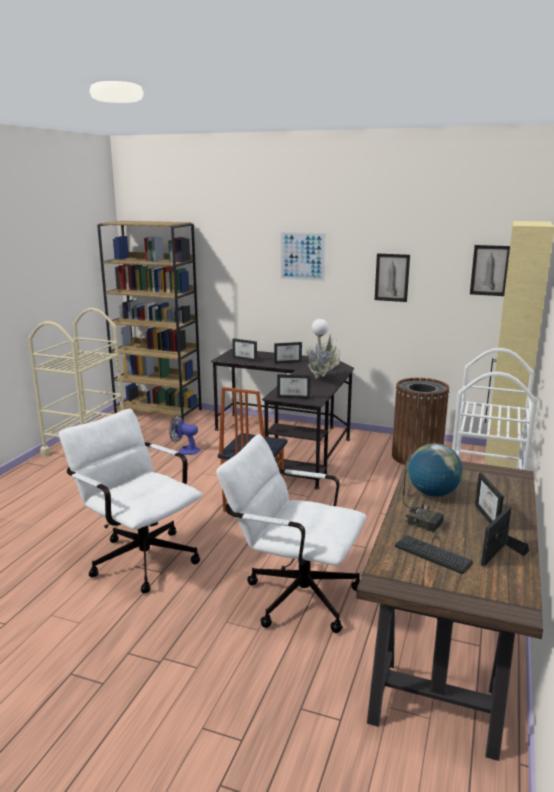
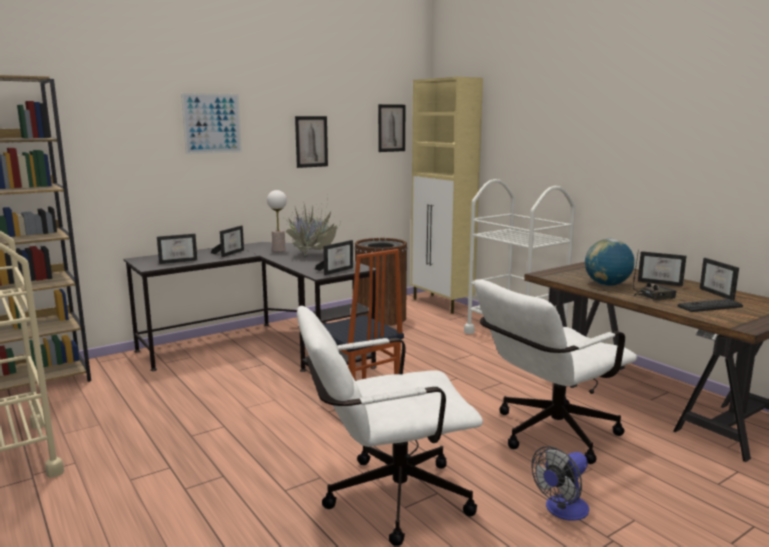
camera: 55 degrees left, 5 degrees down
(185, 450) = (168, 400): fan -> fan (562, 511)

